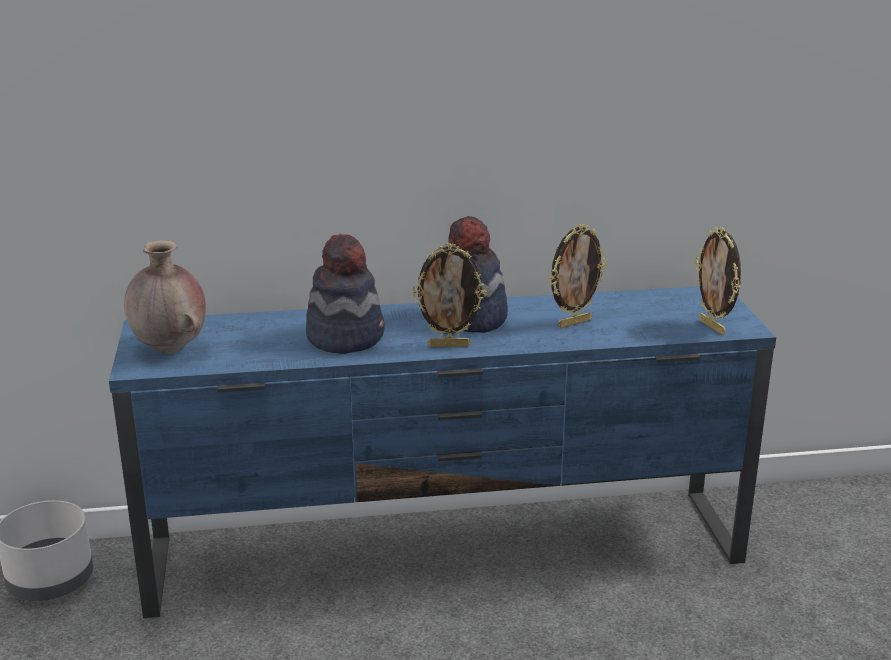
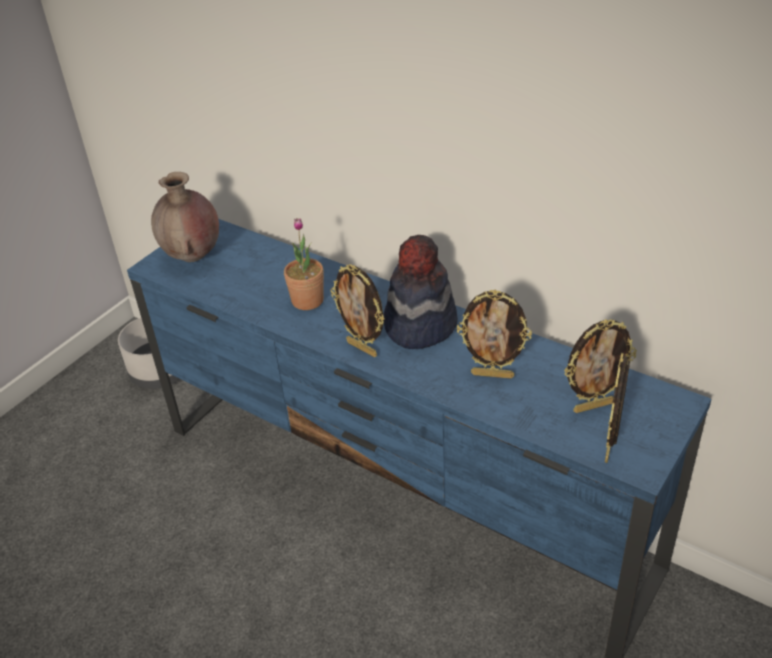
camera: 45 degrees right, 15 degrees up
(346, 337) = (307, 300): hat -> potted plant
(667, 313) = (593, 406): none -> picture frame

